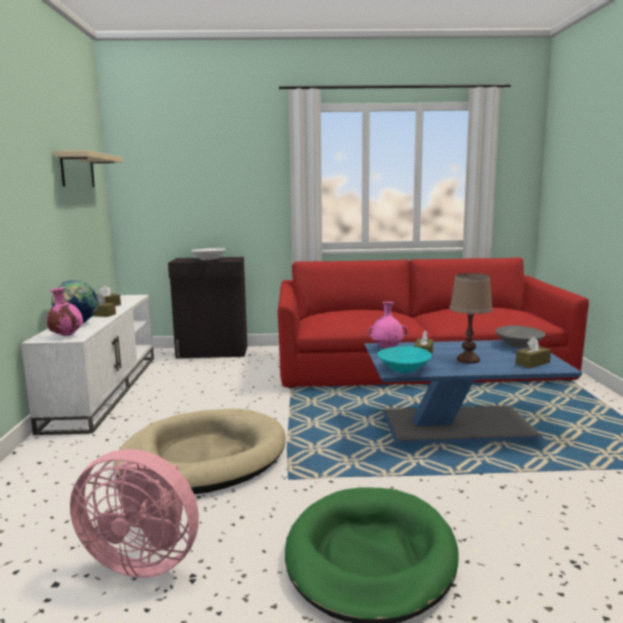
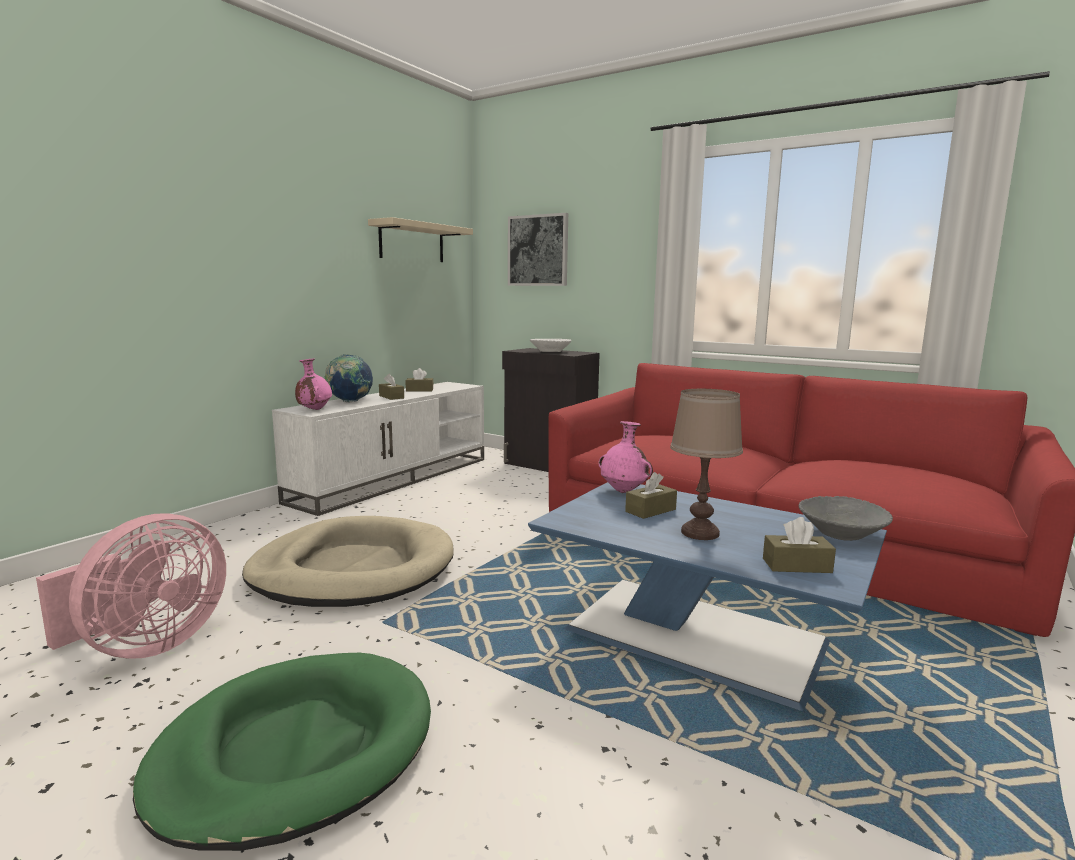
camera: 35 degrees right, 0 degrees up
(143, 560) = (146, 646): pink fan -> pink fan turned 105 degrees counterclockwise
(178, 176) = (538, 250): none -> picture
(404, 369) = (579, 521): turquoise bowl -> none

